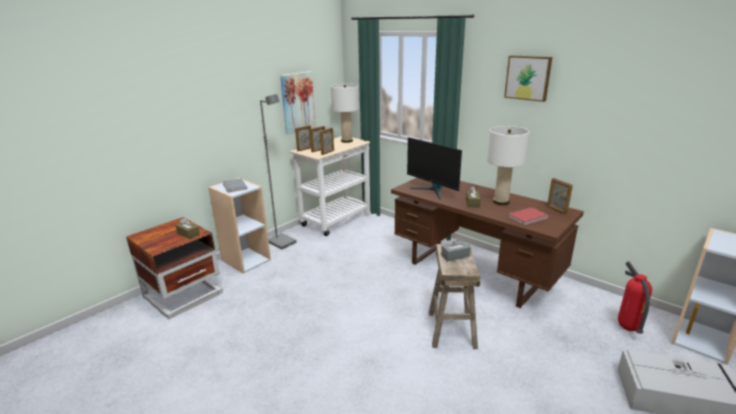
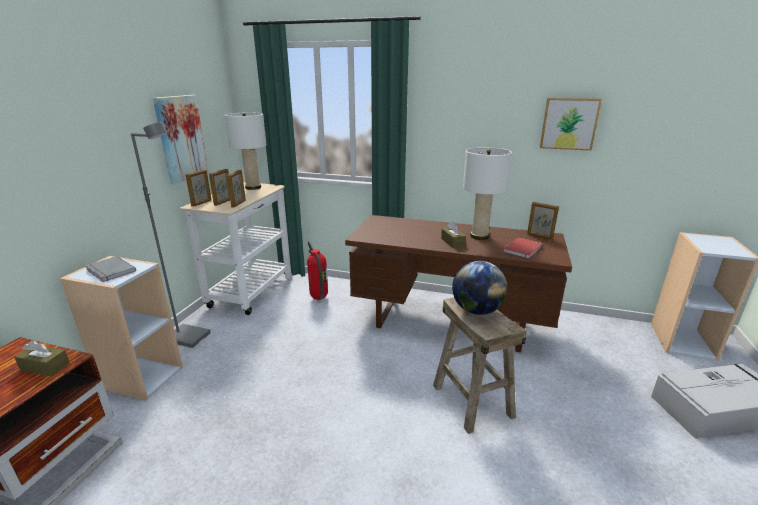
camera: 25 degrees left, 0 degrees up
(432, 190) = (395, 234): monitor -> none
(455, 256) = (476, 310): grey tissue box -> globe
(528, 78) = (486, 92): picture -> picture (569, 123)
(626, 328) = (623, 347): fire extinguisher -> fire extinguisher (318, 298)

